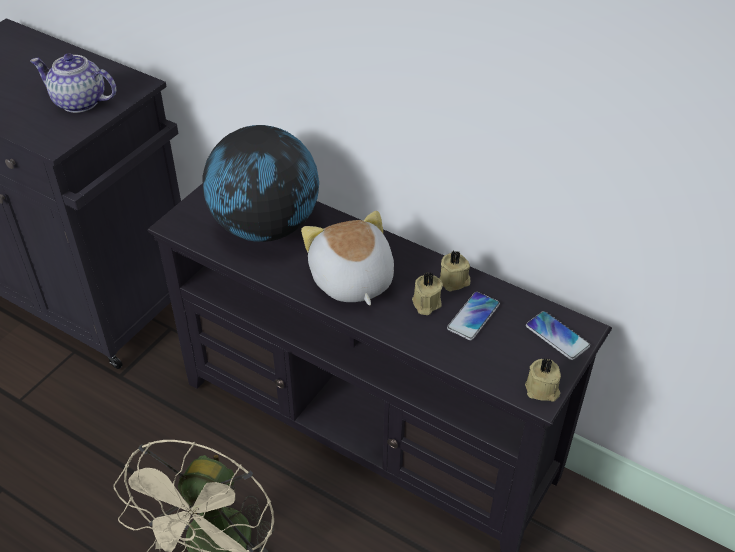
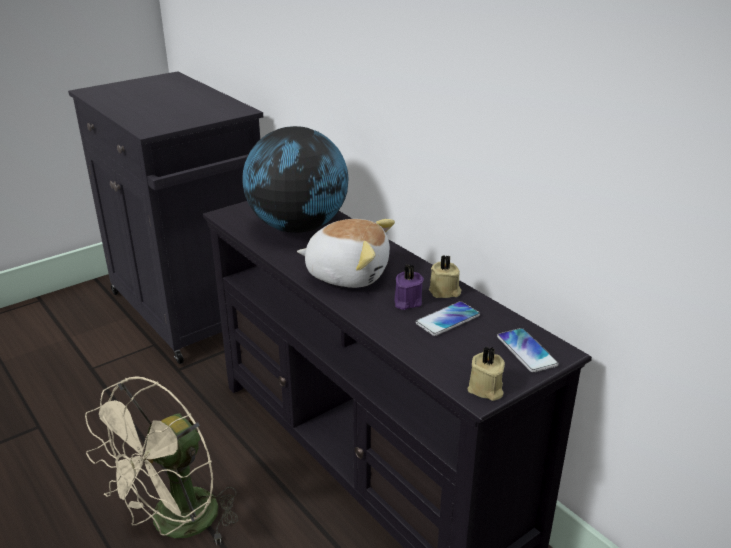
camera: 20 degrees right, 15 degrees down
(79, 102) = (188, 114): teapot -> none
(351, 280) = (347, 273): plush toy -> plush toy turned 105 degrees clockwise
(425, 304) = (406, 302): beige candle -> purple candle

